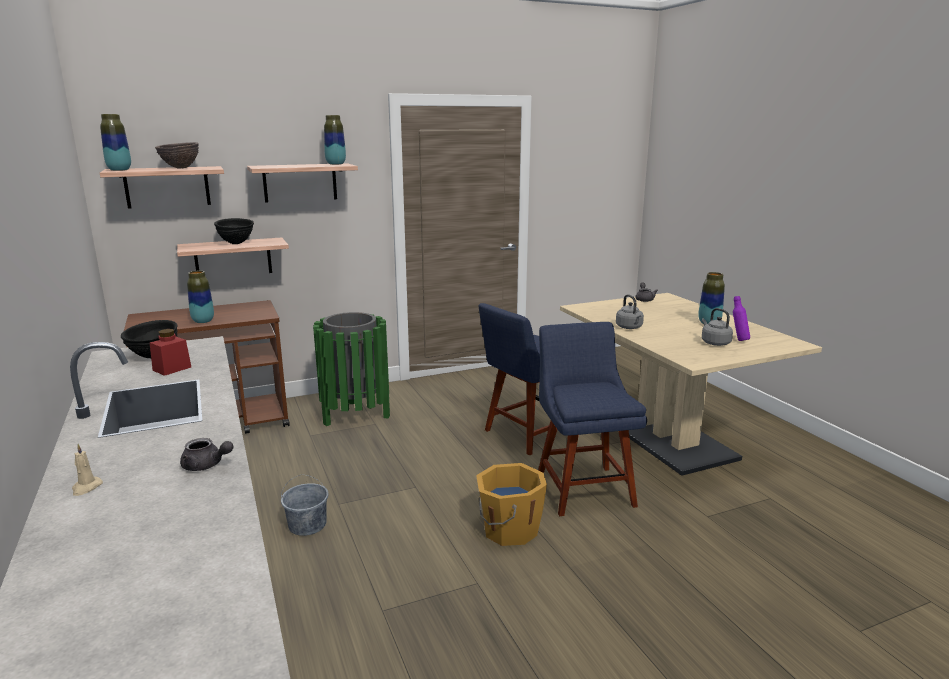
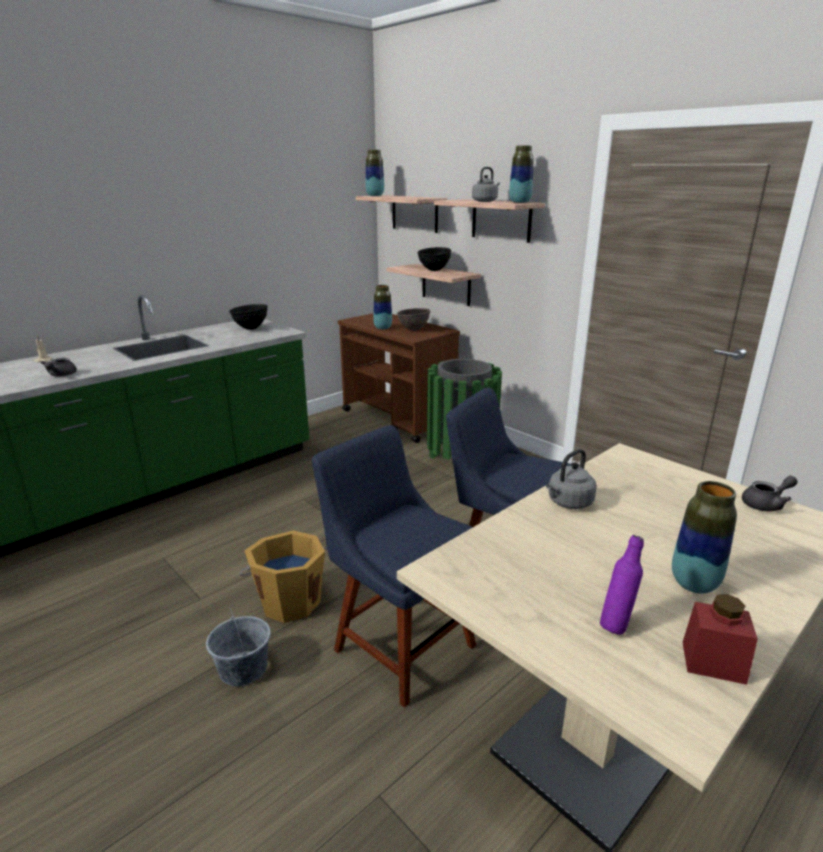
camera: 70 degrees right, 5 degrees up
(172, 369) = (228, 336): red jar -> red jar (713, 662)
(180, 168) = (408, 197): brown bowl -> brown bowl (413, 330)
(308, 525) = (269, 495): grey bucket -> grey bucket (243, 669)
(583, 487) = (400, 644): blue chair -> blue chair turned 105 degrees counterclockwise
(714, 342) = (567, 592): grey kettle -> grey kettle (485, 201)

